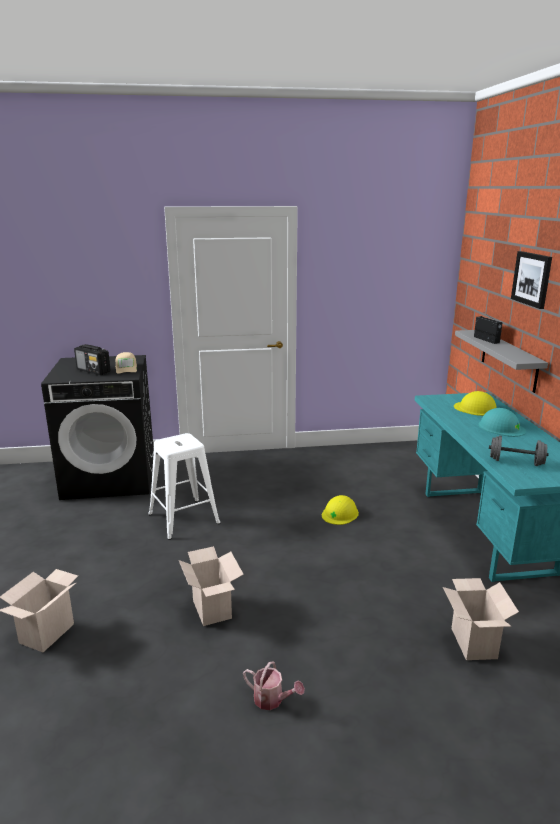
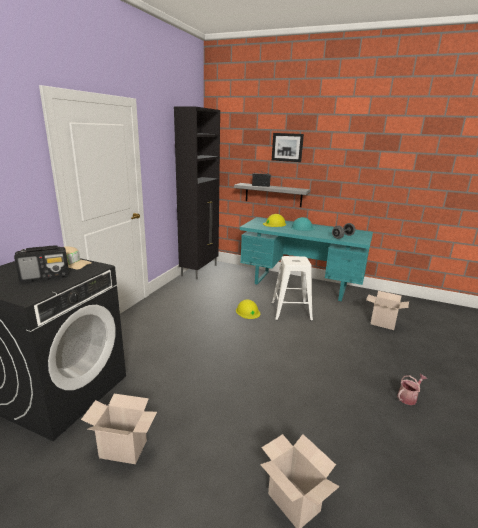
camera: 60 degrees left, 0 degrees up
(182, 518) = (186, 370): white stool -> white stool (290, 311)
(213, 610) = (314, 392): cardboard box -> cardboard box (125, 448)
(400, 448) = (200, 270): none -> black cabinet

